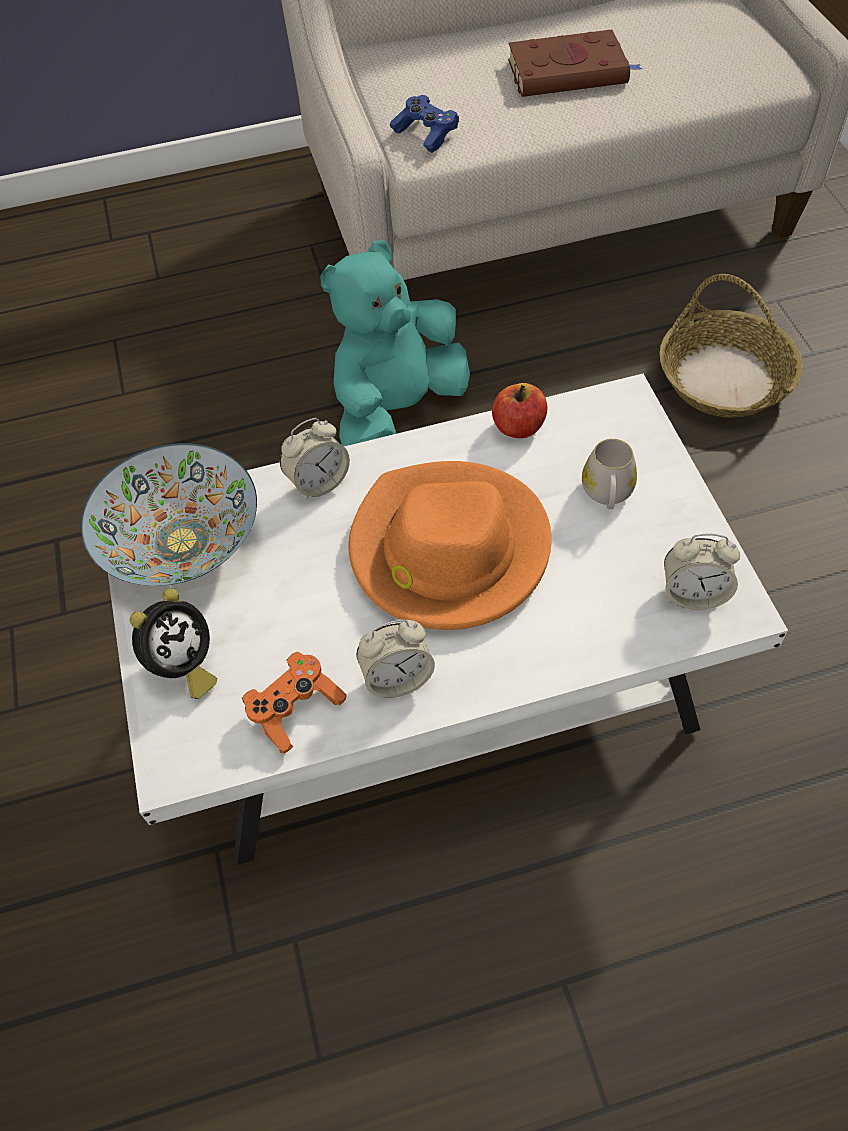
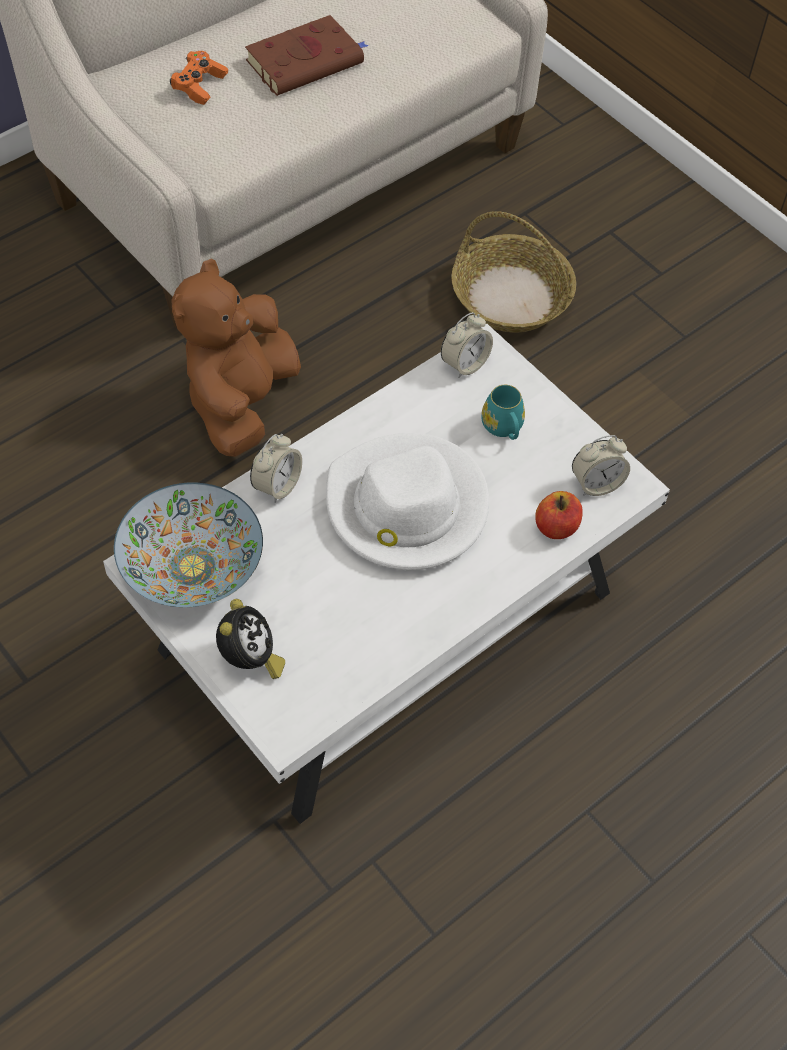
camera: 30 degrees left, 0 degrees up
(295, 708) = (353, 660): orange game controller -> orange game controller (199, 85)
(397, 408) = (240, 402): turquoise plush toy -> brown plush toy
(397, 677) = (416, 613): alarm clock -> alarm clock (464, 364)
(425, 134) = (209, 151): blue game controller -> none
(448, 550) = (406, 507): orange hat -> white hat
(519, 427) = (412, 394): apple -> apple (556, 527)
(607, 494) = (503, 428): white mug -> turquoise mug

